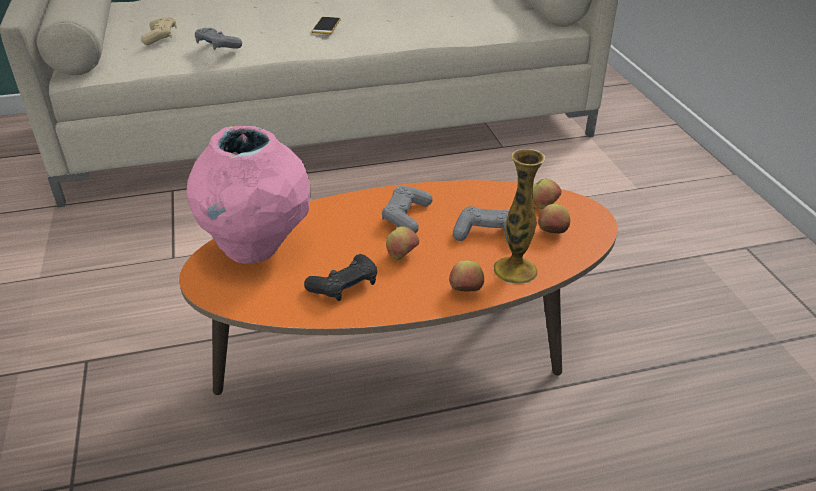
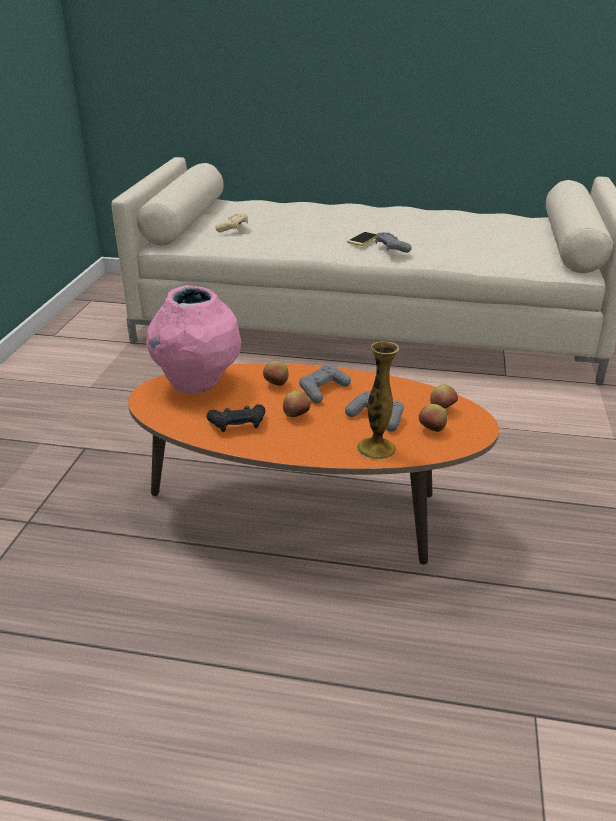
camera: 25 degrees right, 5 degrees down
(217, 46) = (267, 240): grey game controller -> grey game controller (391, 248)
(465, 291) = (324, 452): apple -> apple (276, 385)

